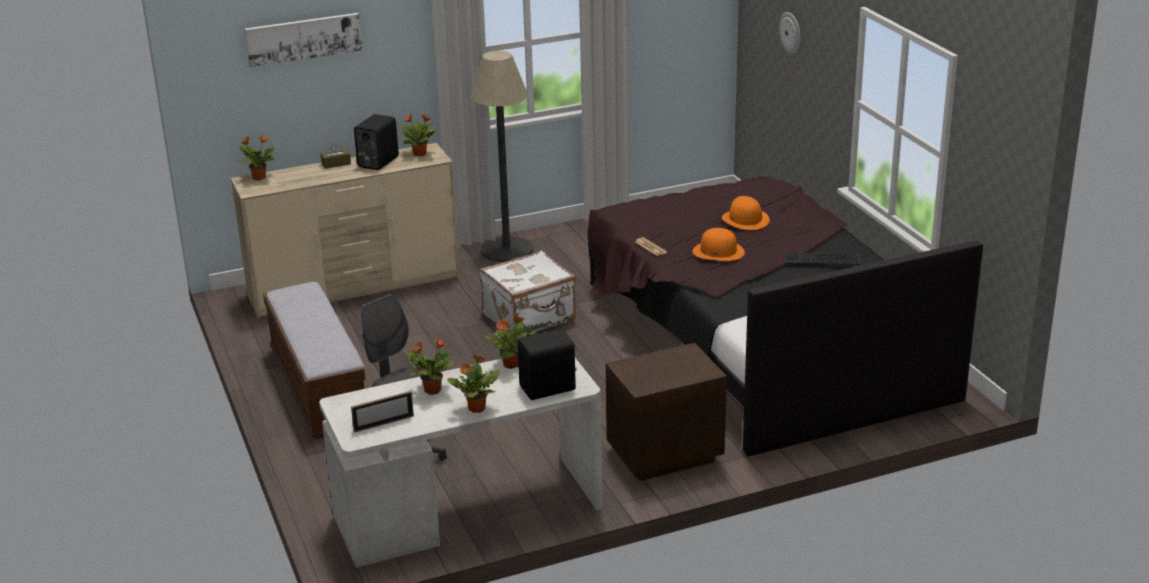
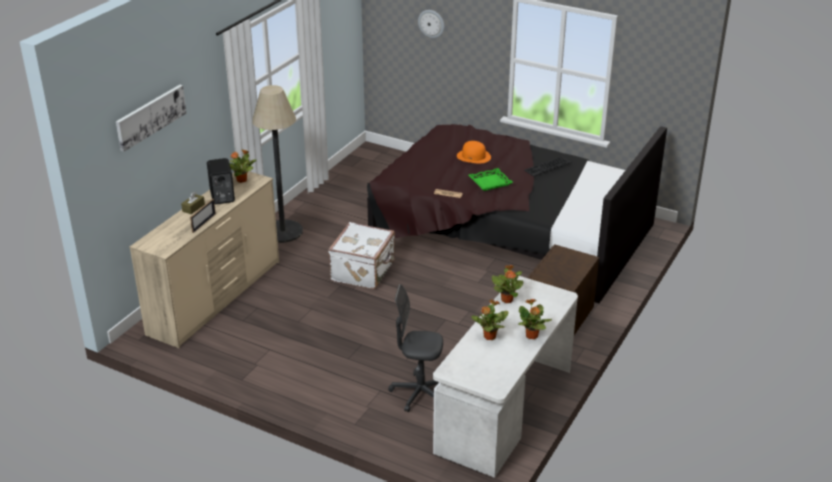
camera: 40 degrees left, 5 degrees up
(258, 177) = (151, 238): potted plant -> none
(318, 389) = (297, 378): bench -> none
(383, 423) = (496, 371): picture frame -> picture frame (204, 223)
(549, 389) = (550, 305): black speaker -> none
(718, 251) = (490, 182): orange hat -> green tray

